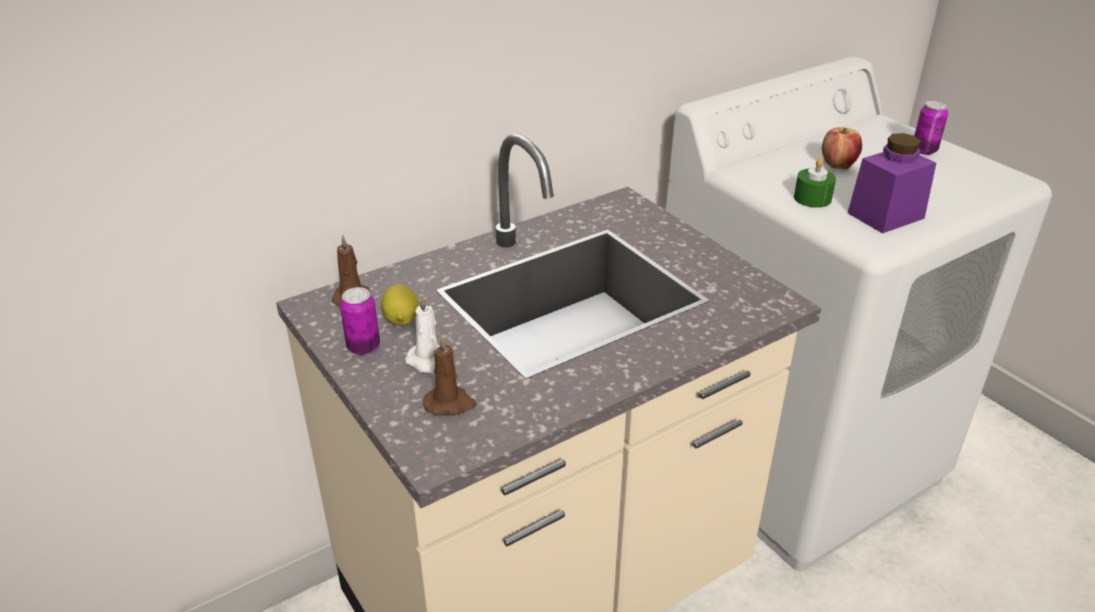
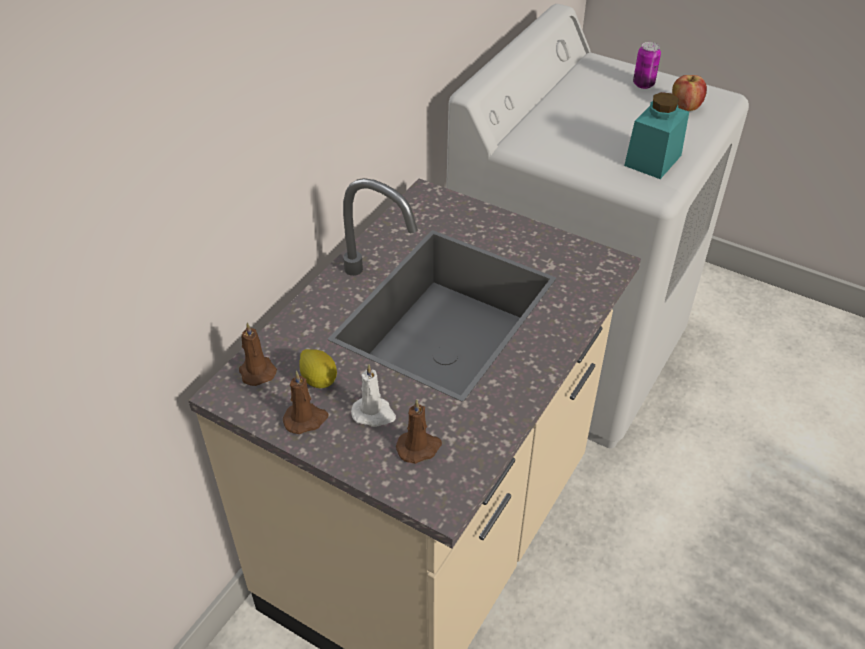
camera: 25 degrees left, 10 degrees up
(363, 347) = (306, 419): can -> brown candle
(812, 198) = (590, 158): green candle -> none
(838, 165) = (589, 117): apple -> apple (685, 107)
(885, 215) = (652, 160): purple jar -> turquoise jar

